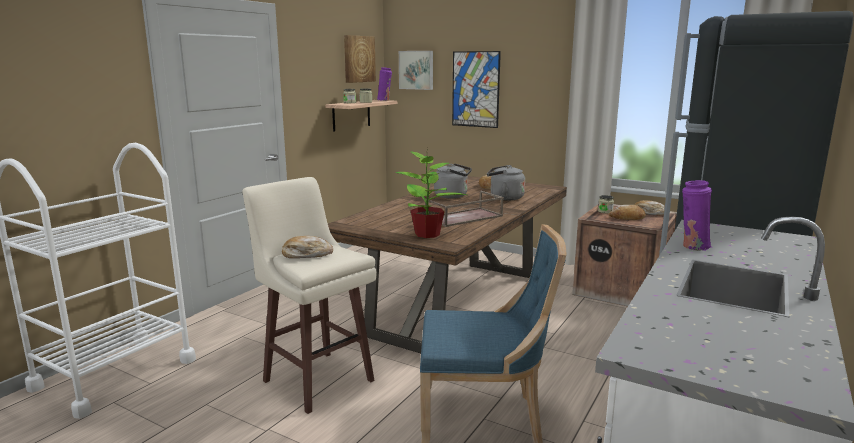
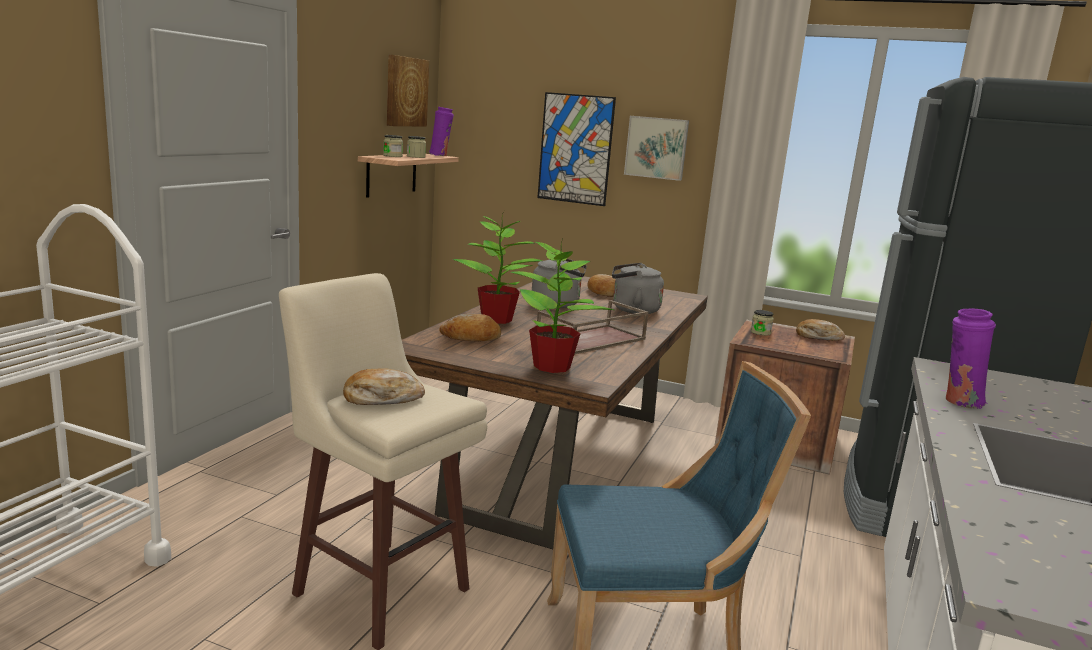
camera: 10 degrees left, 0 degrees up
(405, 207) = (497, 319): none -> potted plant
(416, 70) = (488, 114): picture -> picture (656, 147)
(627, 218) = (794, 343): bread -> bread (471, 337)

